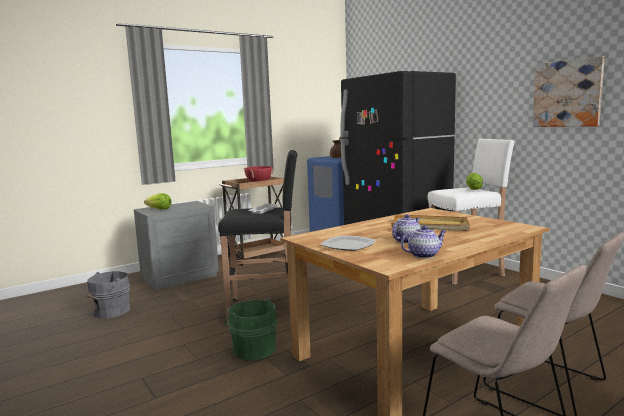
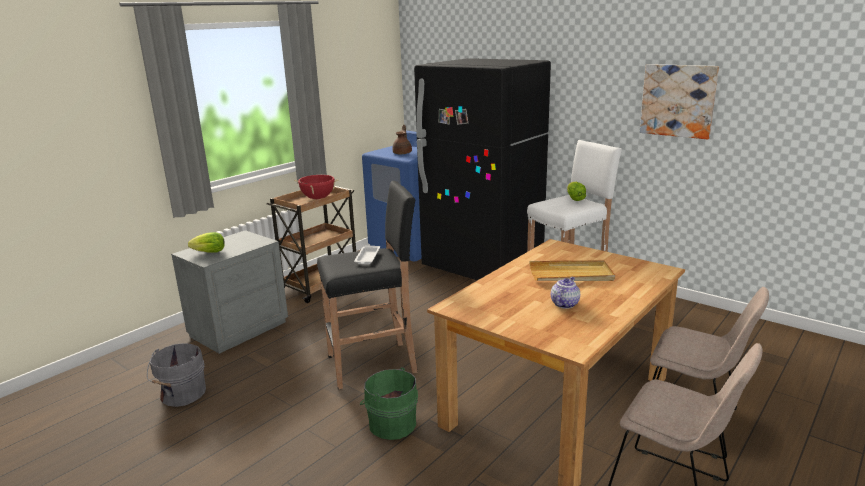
camera: 15 degrees left, 10 degrees up
(348, 245) = (510, 317): plate -> none
(424, 255) = (596, 327): teapot -> none

